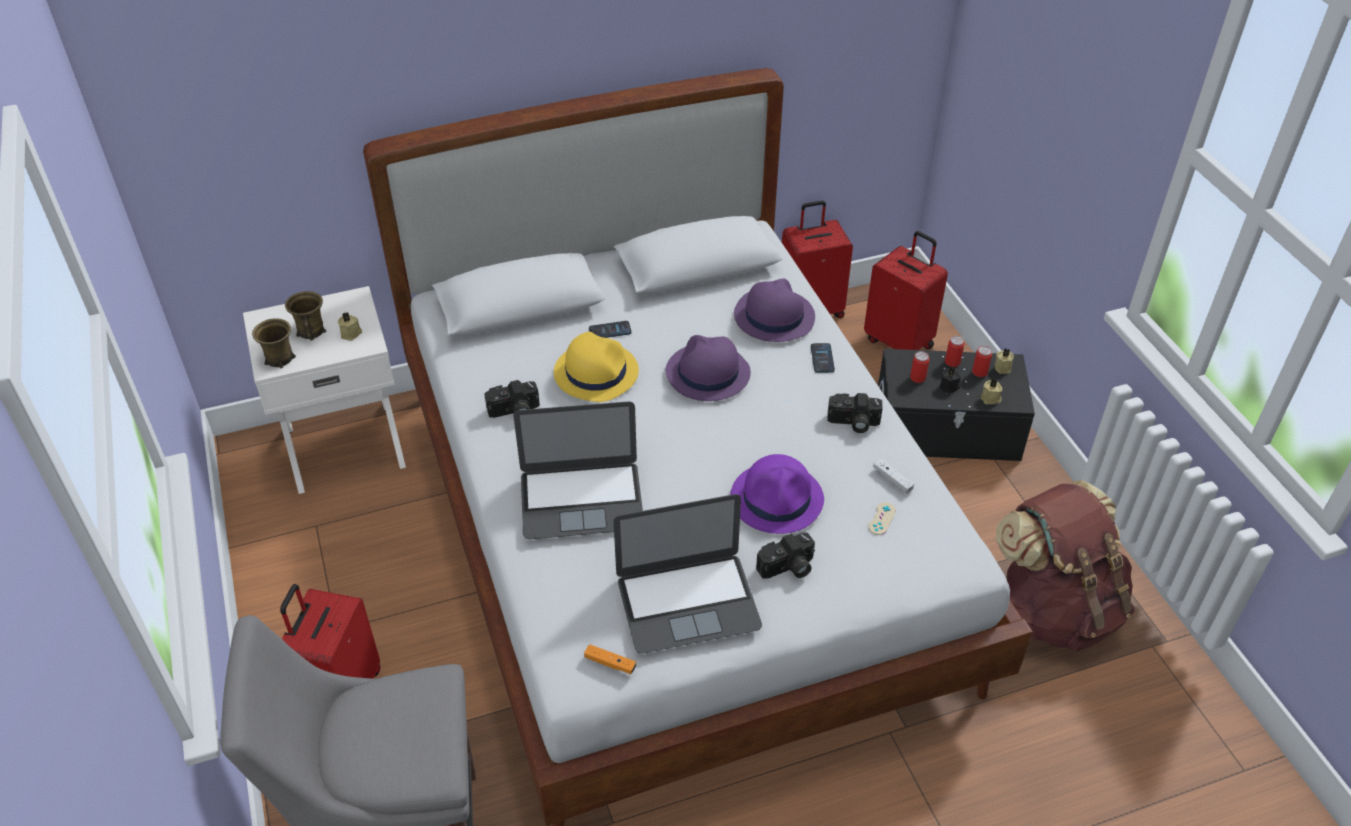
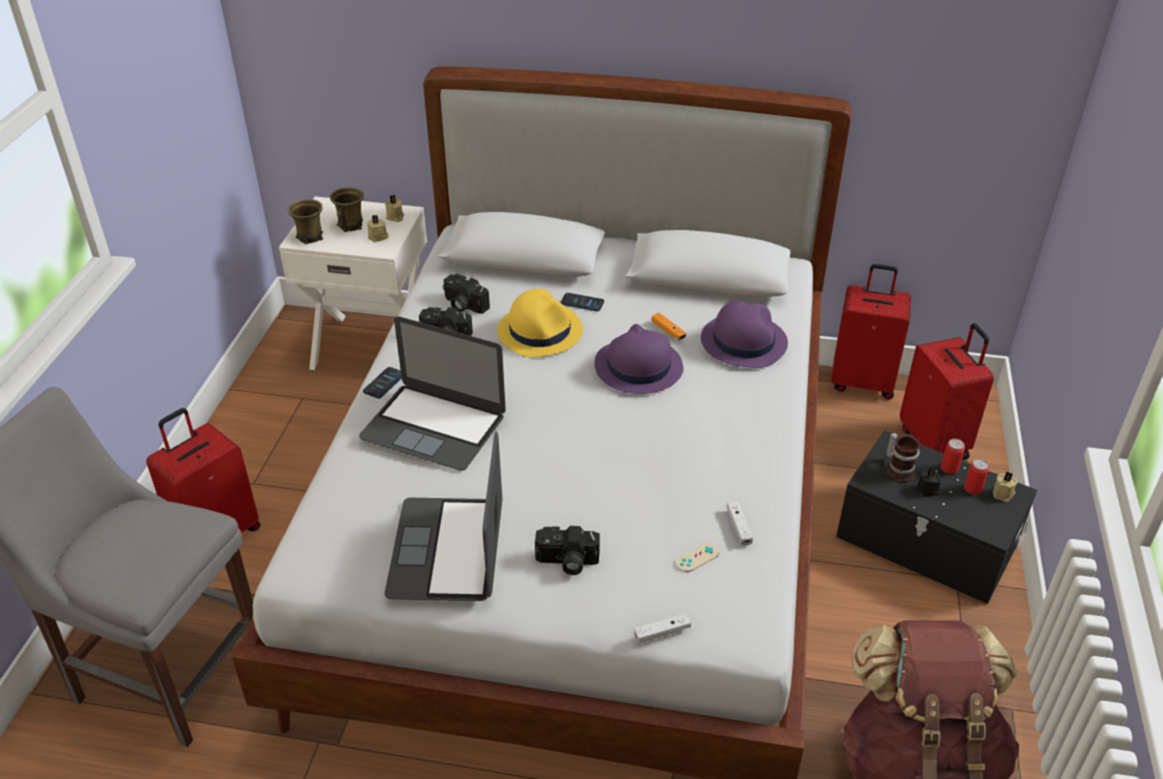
camera: 30 degrees right, 5 degrees down
(610, 663) = (339, 570): orange game controller -> orange game controller (668, 331)
(688, 602) = (447, 549): laptop -> laptop turned 75 degrees clockwise
(777, 499) = (610, 498): purple hat -> none
(822, 358) = (761, 394): phone -> phone (384, 383)
(853, 423) = (742, 461): camera -> camera (463, 305)
(903, 591) = (662, 633): none -> white game controller
(917, 378) = (899, 469): can -> mug
(990, 399) = (966, 518): beige candle -> beige candle (395, 217)

